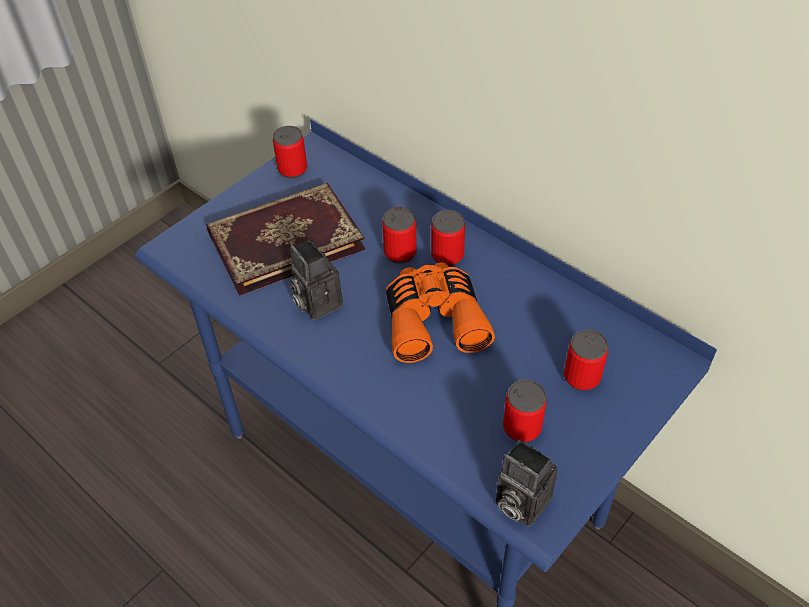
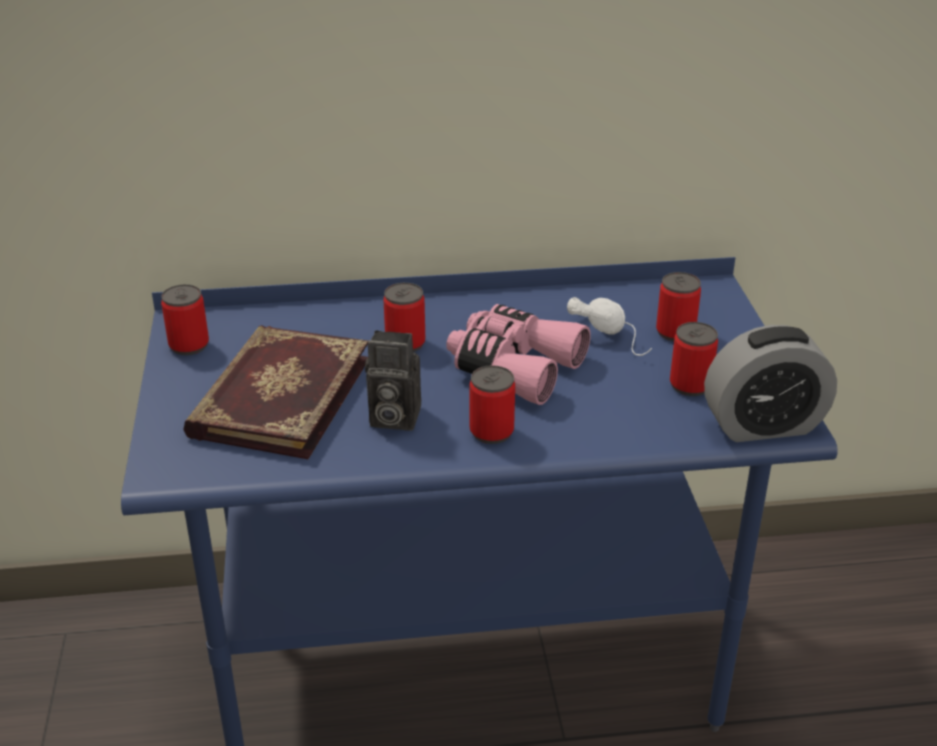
camera: 50 degrees left, 15 degrees down
(434, 320) = (513, 367): orange binoculars -> pink binoculars
(447, 256) = (448, 322): can -> can (491, 432)
(518, 502) = (763, 425): camera -> alarm clock
(533, 346) = (613, 336): none -> white headphones

